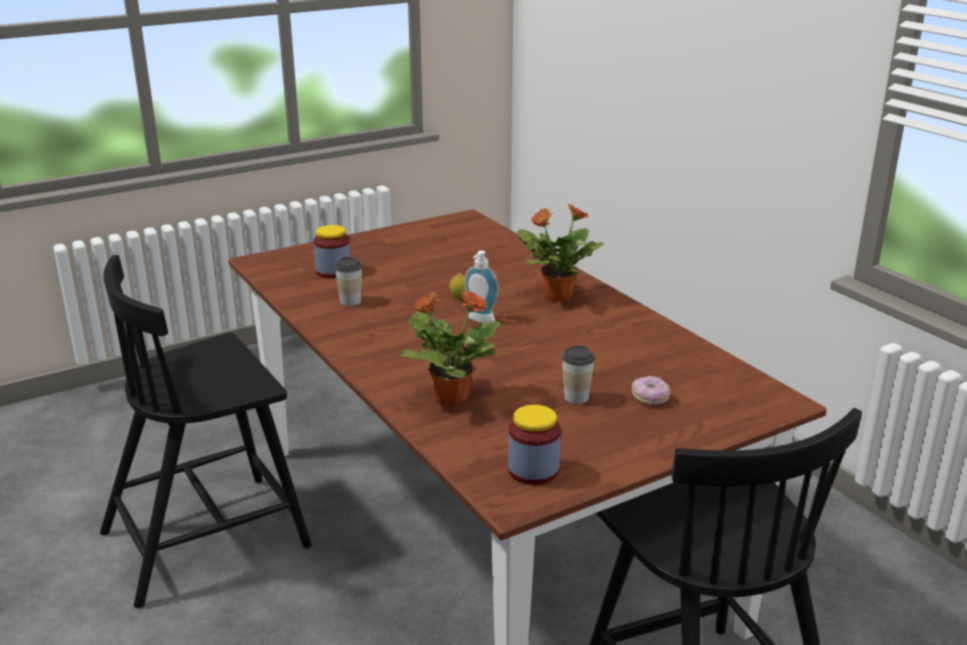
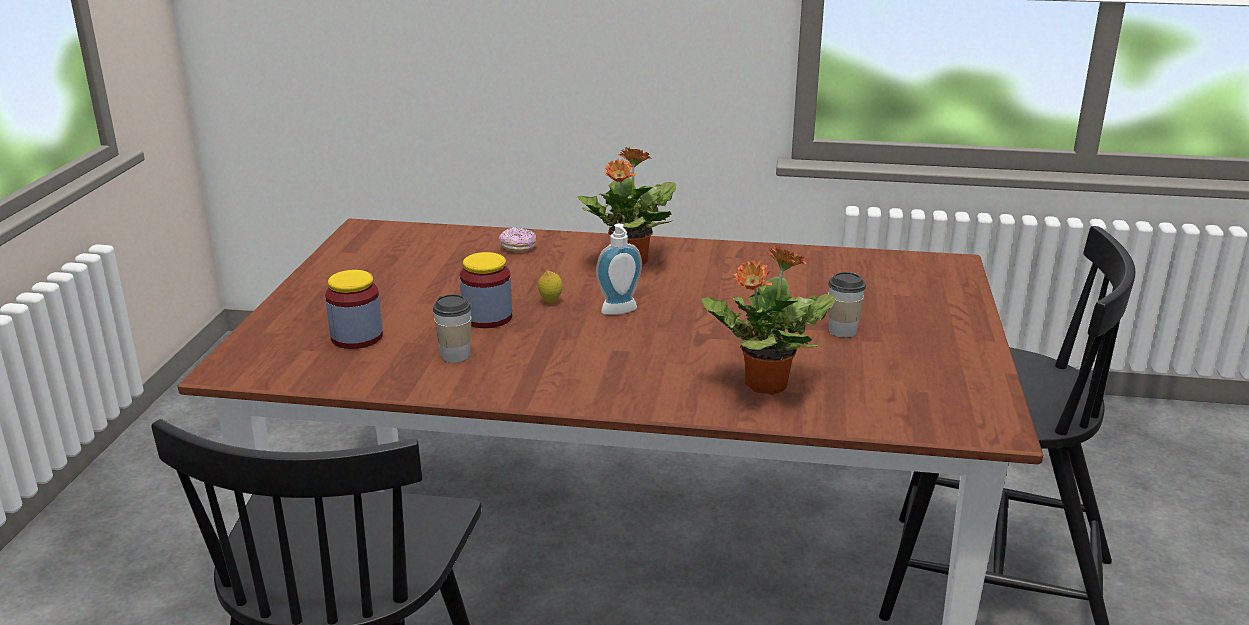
camera: 50 degrees left, 0 degrees up
(533, 470) = (953, 399): jar -> jar (487, 317)
(650, 398) = (884, 304): donut -> donut (518, 248)

